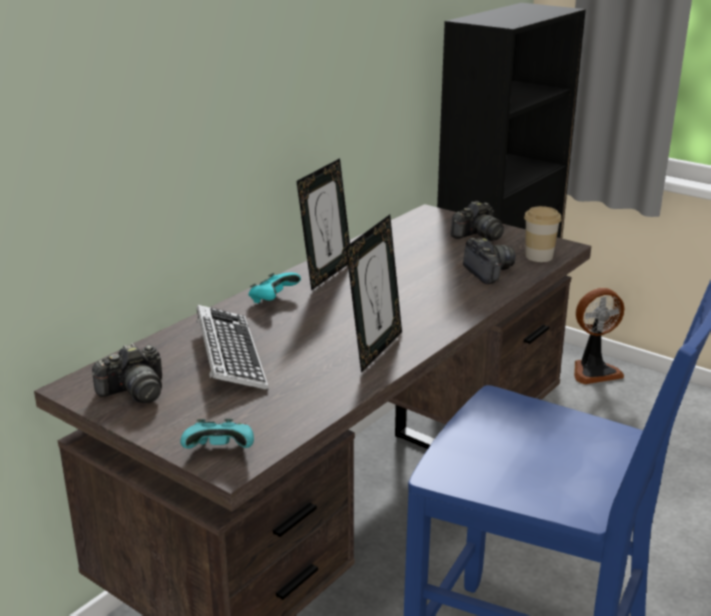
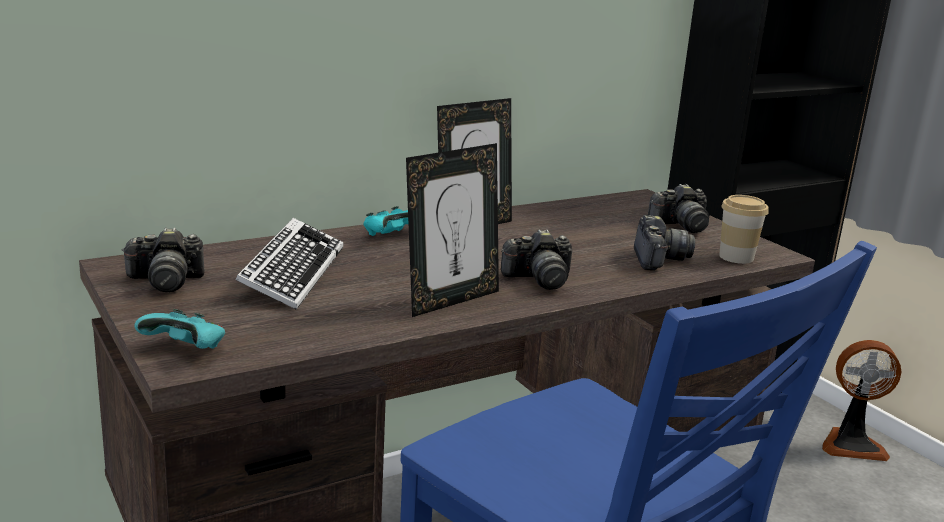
camera: 20 degrees right, 5 degrees down
(421, 313) = (539, 279): none -> camera

